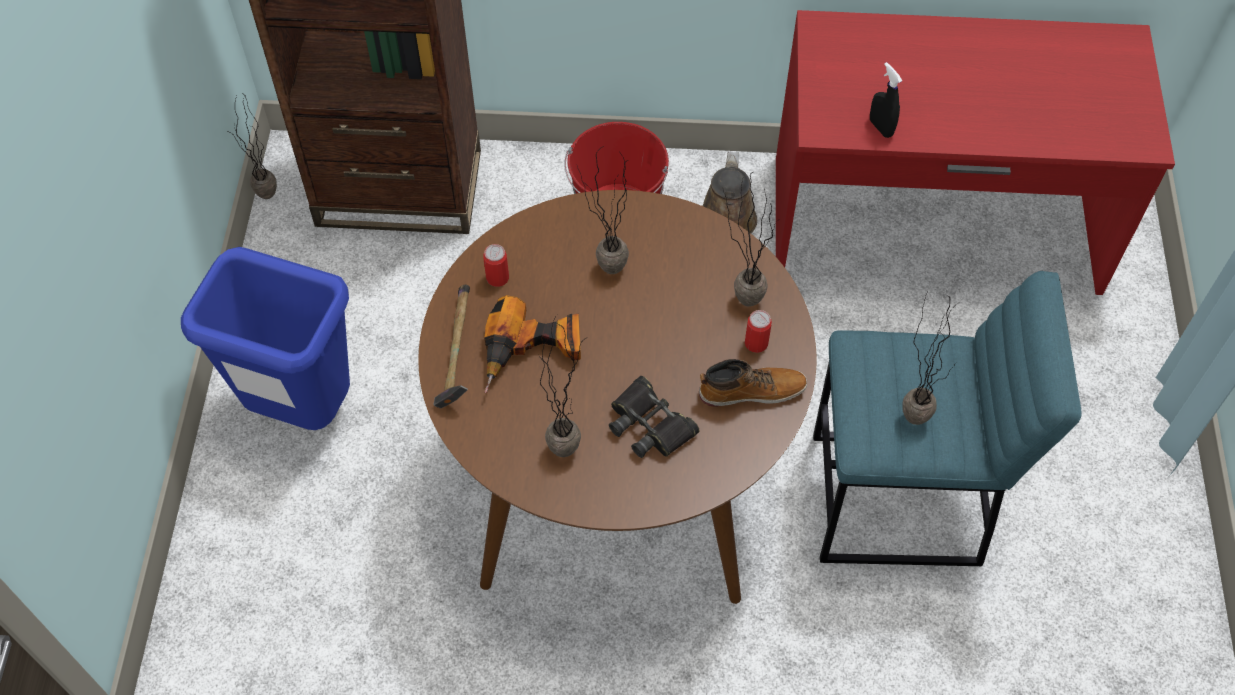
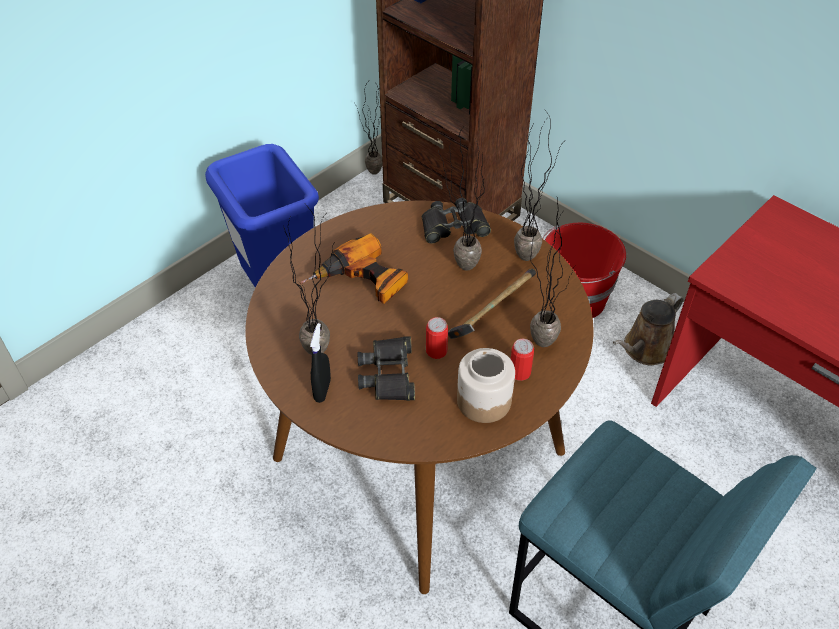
camera: 40 degrees right, 10 degrees down
(456, 356) = (313, 256): hammer -> hammer (491, 313)
(497, 278) = (386, 229): can -> can (436, 351)
(559, 233) = (453, 226): none -> black binoculars
(751, 390) = (483, 400): boot -> jar
(880, 128) = (770, 299): black spray bottle -> black spray bottle (322, 390)
(913, 408) = (618, 511): potted plant -> potted plant (531, 252)

